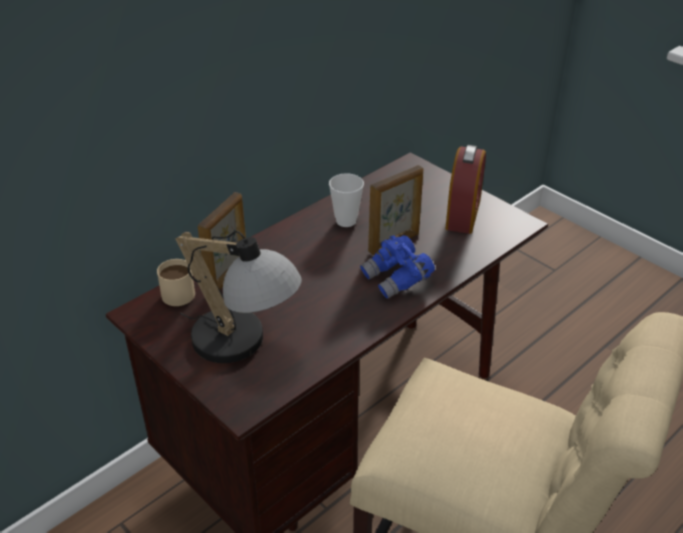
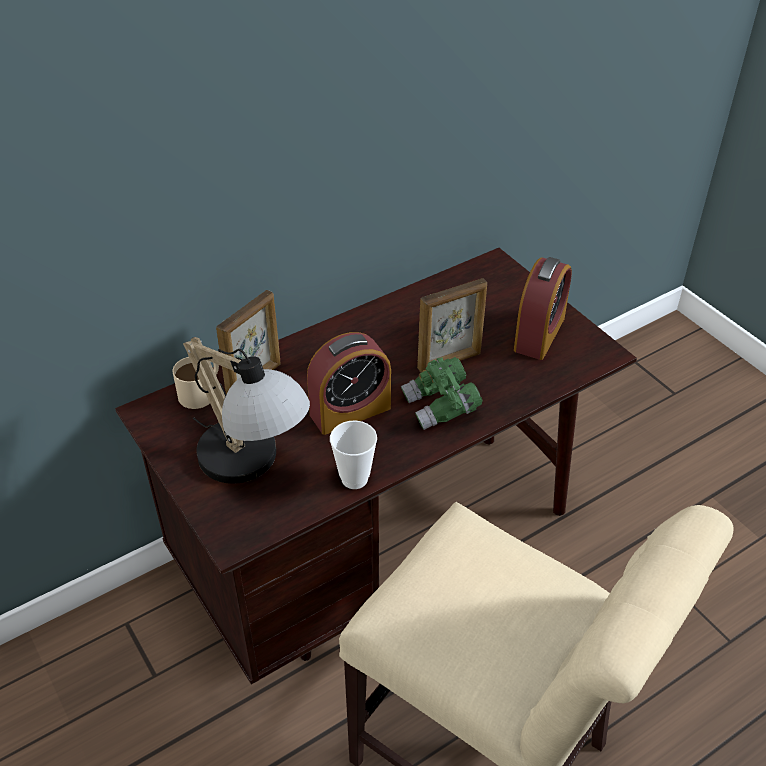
camera: 10 degrees right, 5 degrees up
(319, 292) = (350, 411): none -> alarm clock
(346, 221) = (402, 327): cup -> cup (354, 479)
(397, 279) = (441, 407): blue binoculars -> green binoculars

